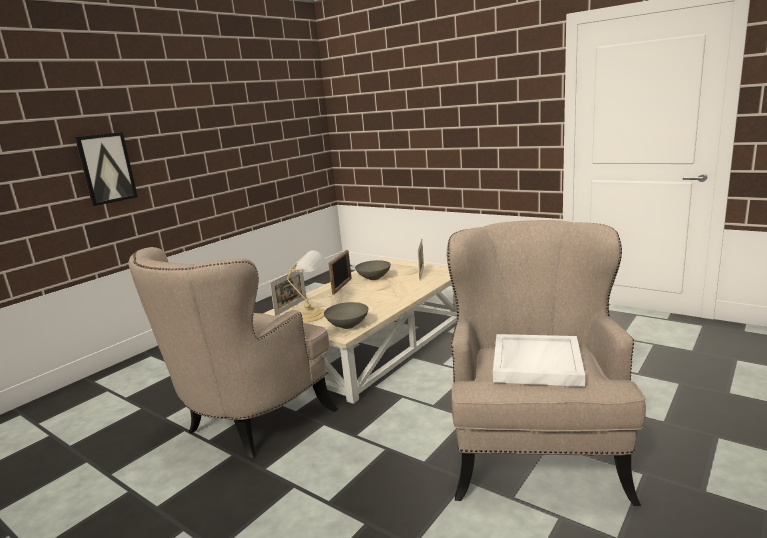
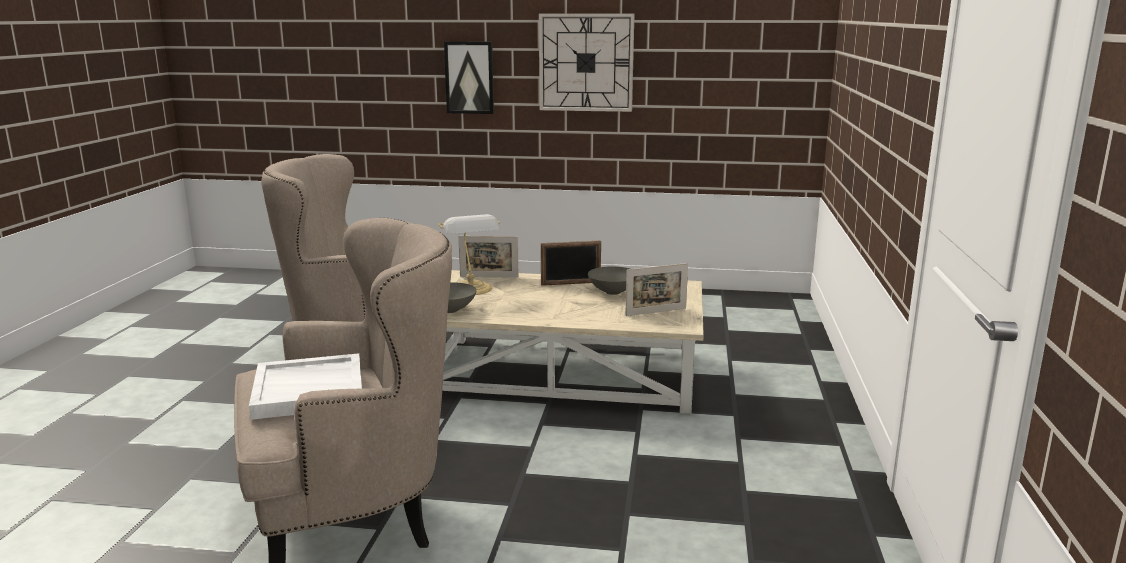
camera: 60 degrees right, 0 degrees up
(199, 140) = (586, 62): none -> wall clock

